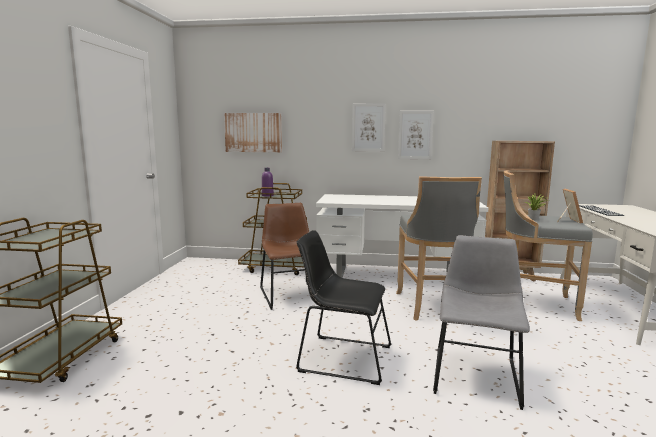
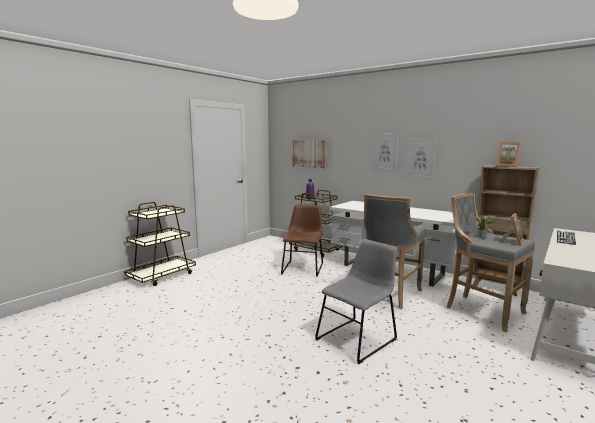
camera: 30 degrees right, 0 degrees up
(341, 358) = (287, 308): black chair -> none
(519, 140) = (507, 166): none -> picture frame

